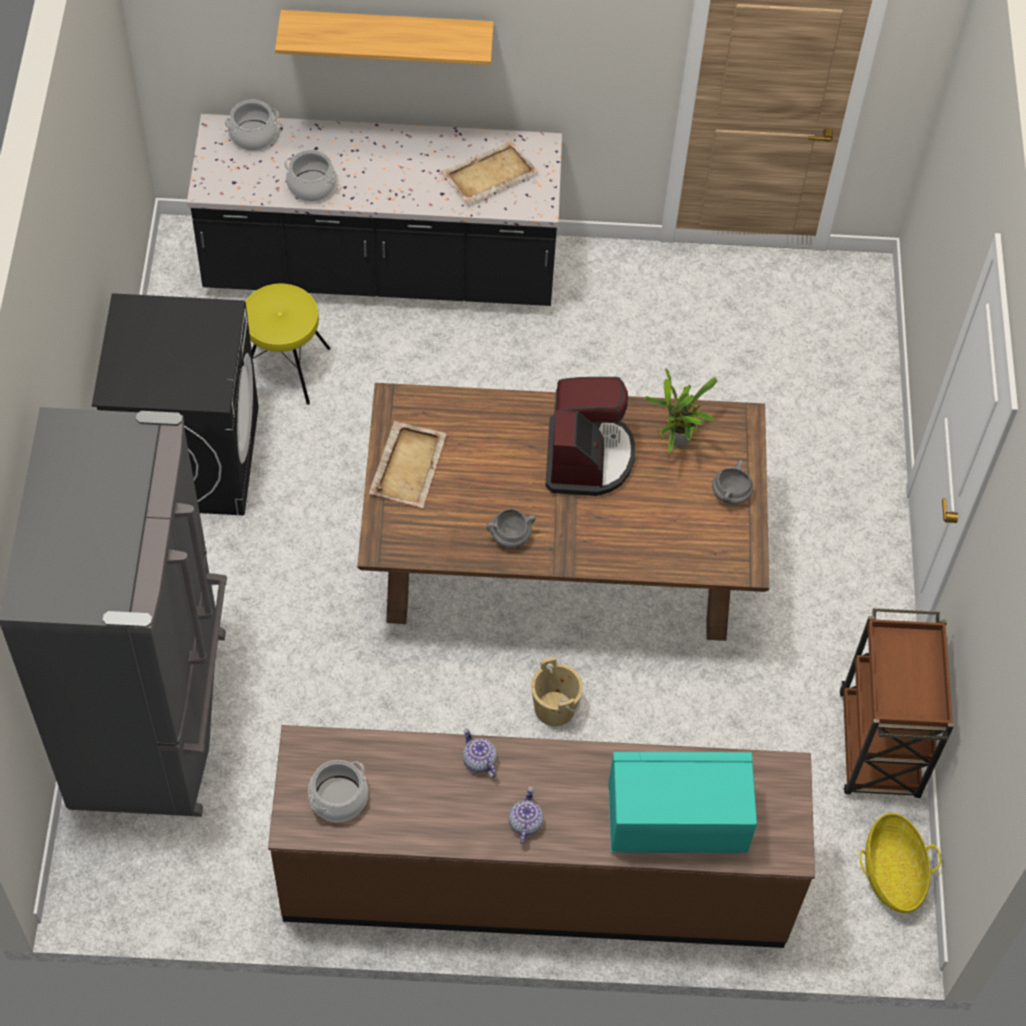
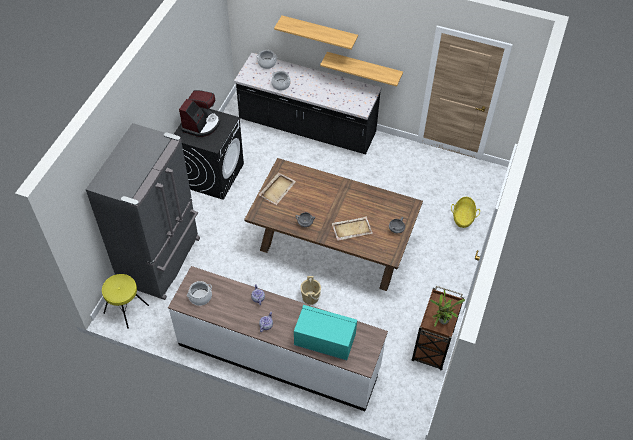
camera: 20 degrees right, 5 degrees down
(284, 367) = (258, 152): yellow stool -> yellow stool (126, 309)
(488, 175) = (347, 95): beige tray -> beige tray (351, 229)
(513, 96) = (364, 68): none -> shelf
(535, 877) = (278, 357): brown counter -> white counter
(587, 458) = (346, 203): coffee machine -> coffee machine (201, 124)
(676, 441) = (383, 205): potted plant -> potted plant (442, 321)
(892, 873) = (419, 396): basket -> basket (463, 217)

